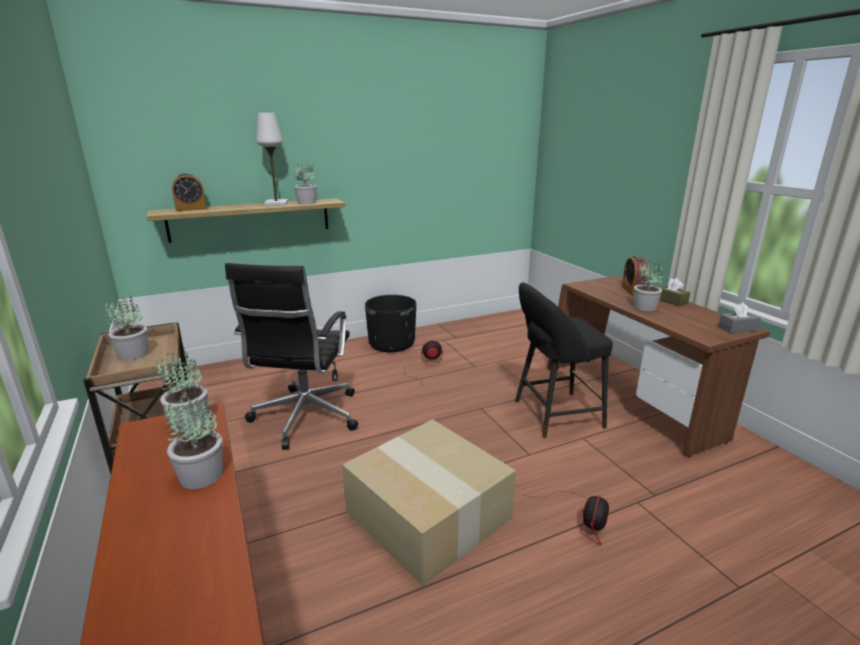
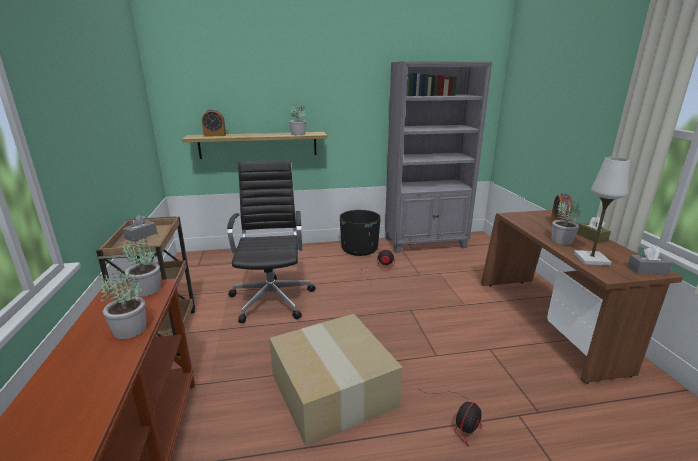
camera: 15 degrees right, 0 degrees up
(133, 354) = (141, 236): potted plant -> grey tissue box
(276, 204) = (275, 134): white table lamp -> white table lamp (591, 259)
(304, 418) = (272, 298): black office chair -> black office chair turned 150 degrees clockwise
(468, 328) = (426, 243): none -> grey bookcase
(553, 415) = (471, 325): black stool -> none

